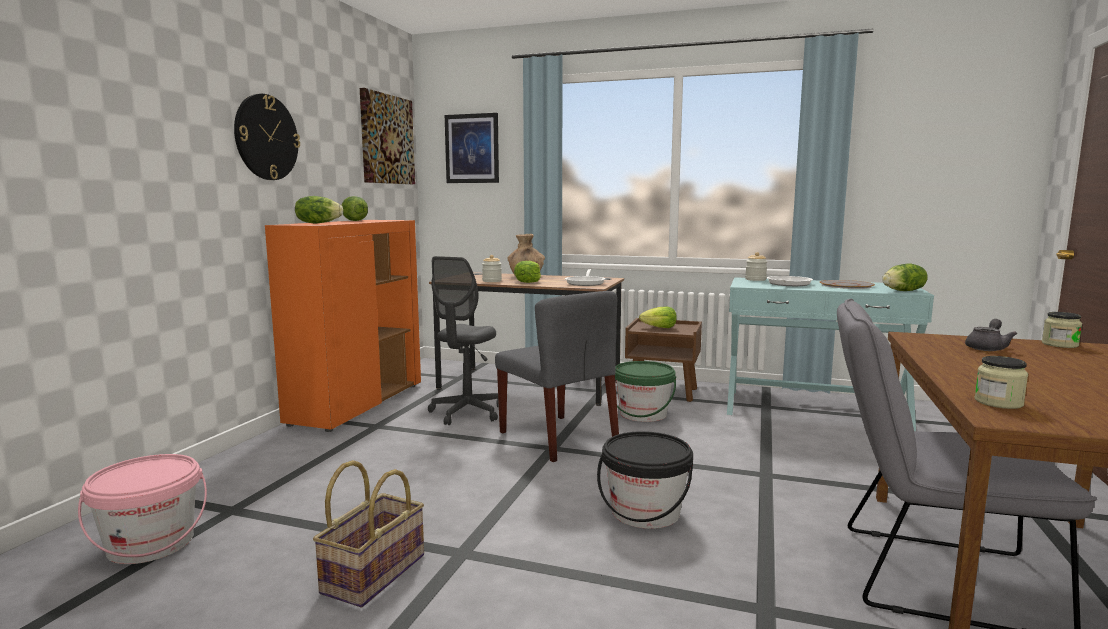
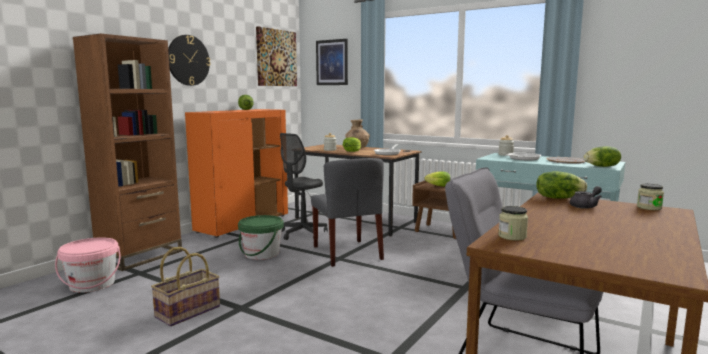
camera: 15 degrees right, 0 degrees up
(212, 478) = (140, 256): none -> brown bookcase
(318, 223) = (217, 111): lettuce -> lettuce (558, 198)
(643, 414) = (415, 244): green bucket -> green bucket (261, 254)
(645, 512) = (364, 300): black bucket -> none

